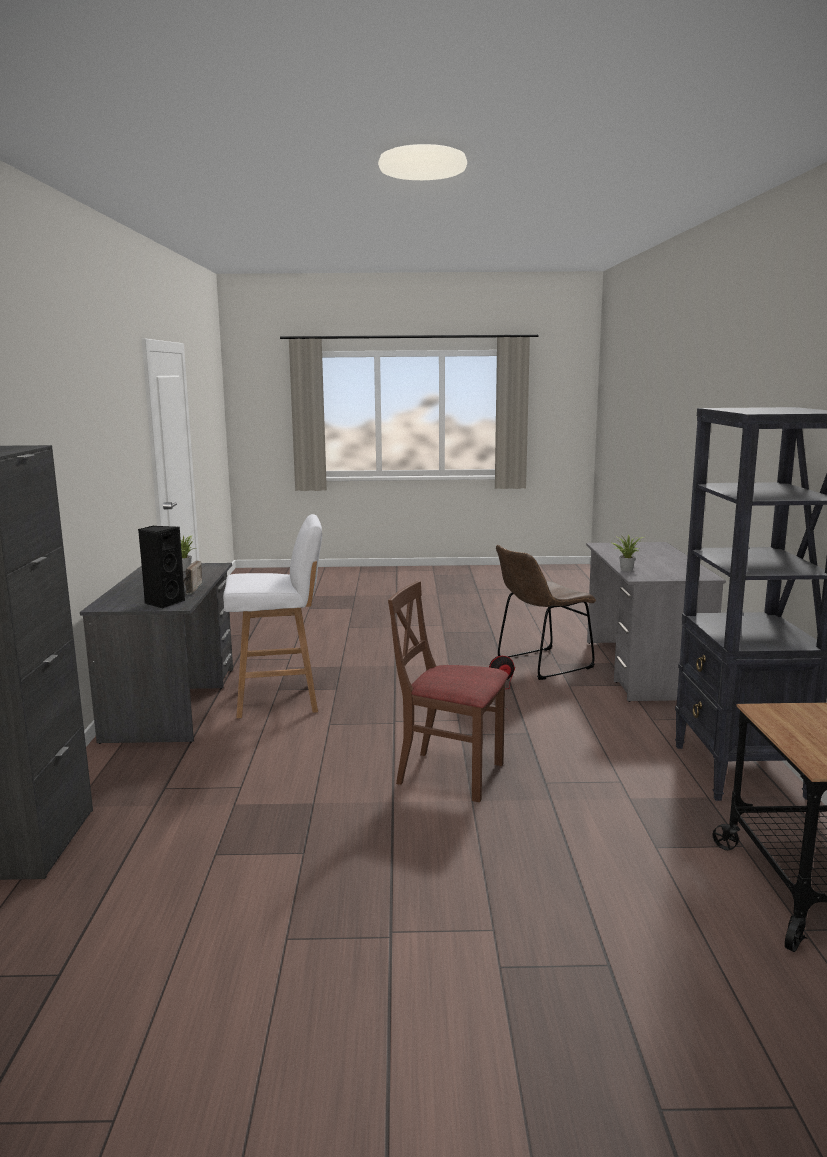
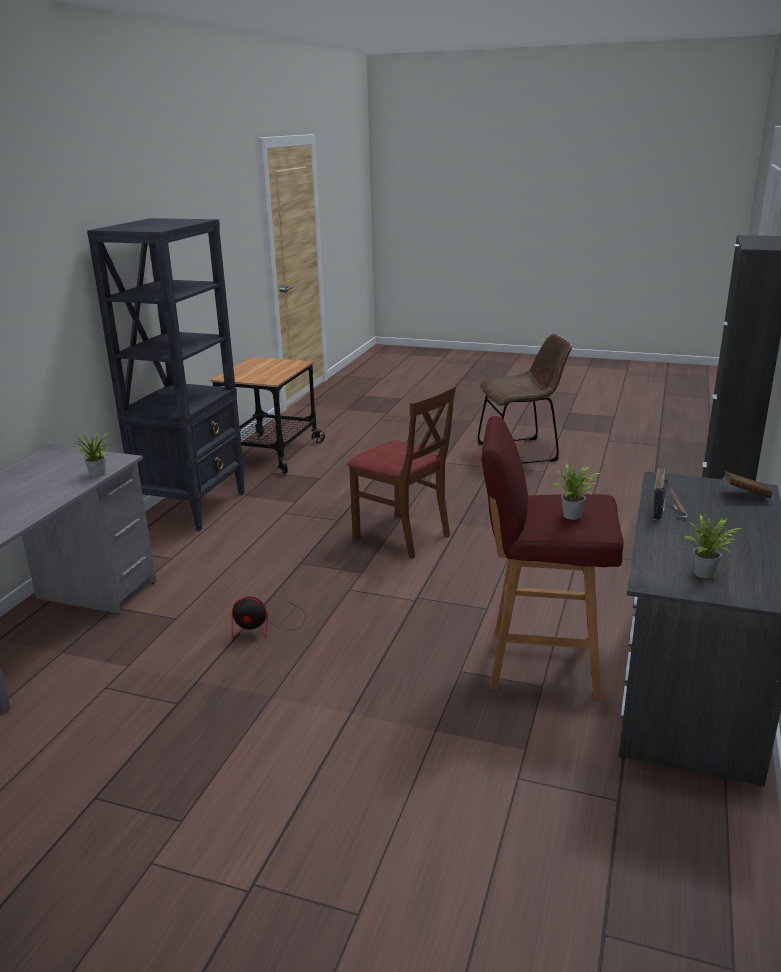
camera: 160 degrees left, 10 degrees up
(117, 602) = (745, 495): none -> brown book
(163, 603) = (683, 487): black speaker -> none
(257, 574) = (574, 516): none -> potted plant
(280, 700) = (540, 661): white stool -> red stool
(540, 665) = (152, 667): brown chair -> brown chair (521, 452)

